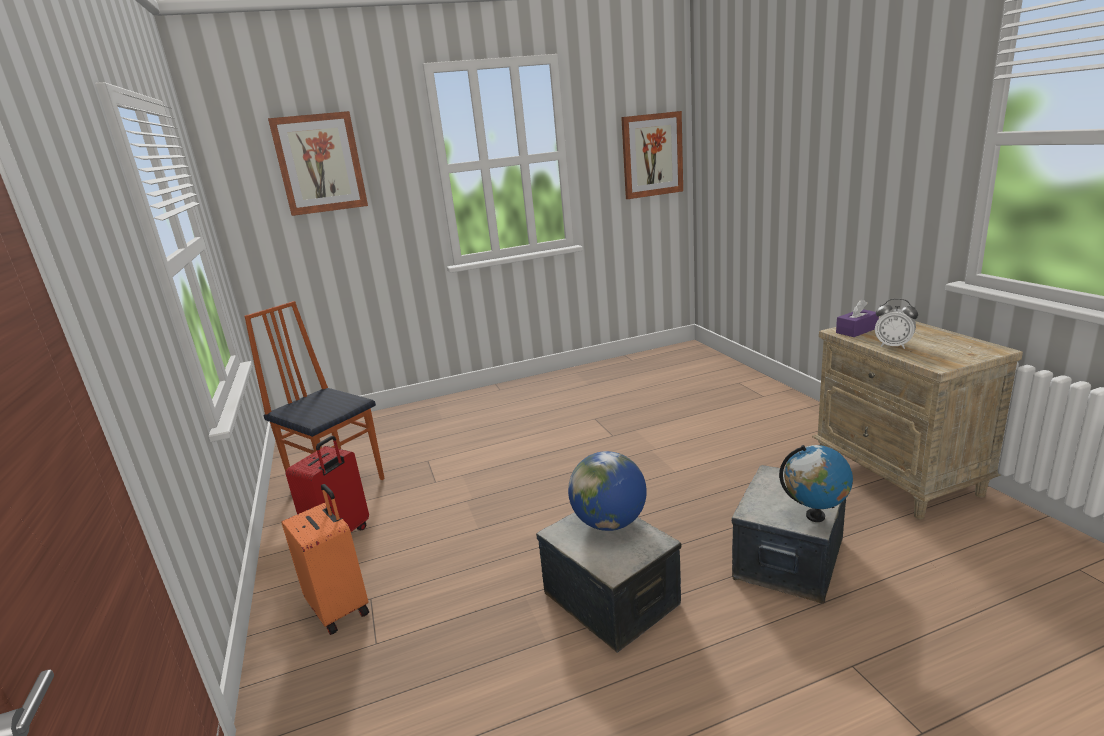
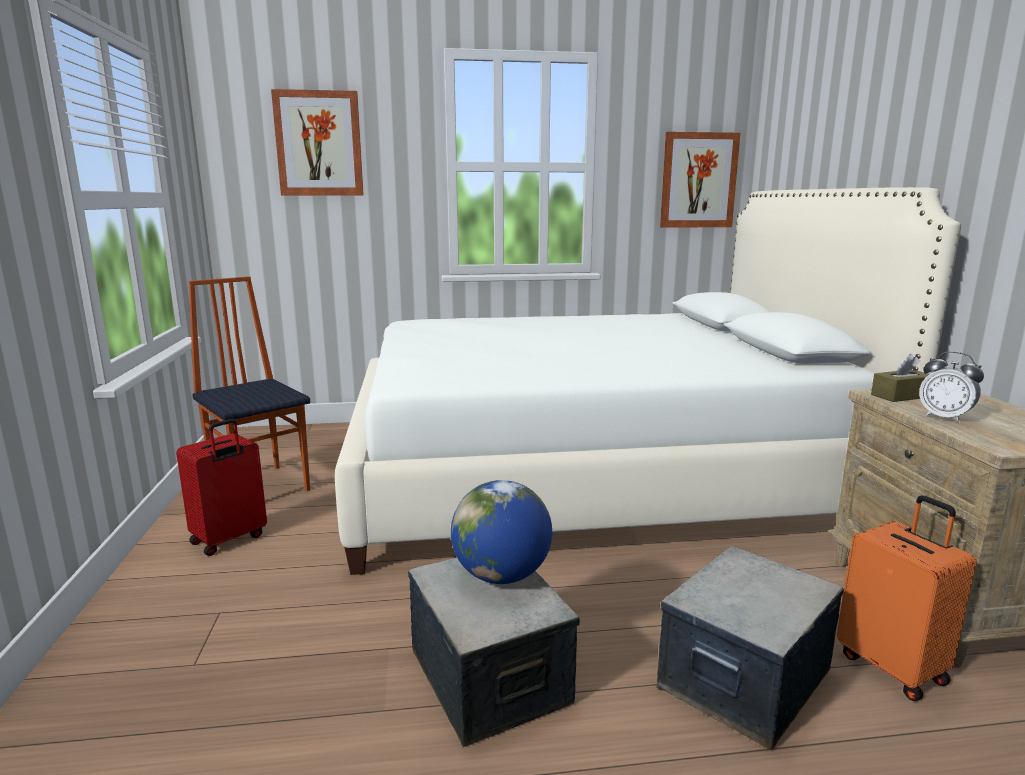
camera: 10 degrees right, 5 degrees down
(340, 608) = (182, 616): orange suitcase -> orange suitcase (893, 667)
(614, 421) = (592, 475): none -> white bed
(815, 516) = (777, 622): globe -> none
(856, 330) = (901, 396): purple tissue box -> brown tissue box

